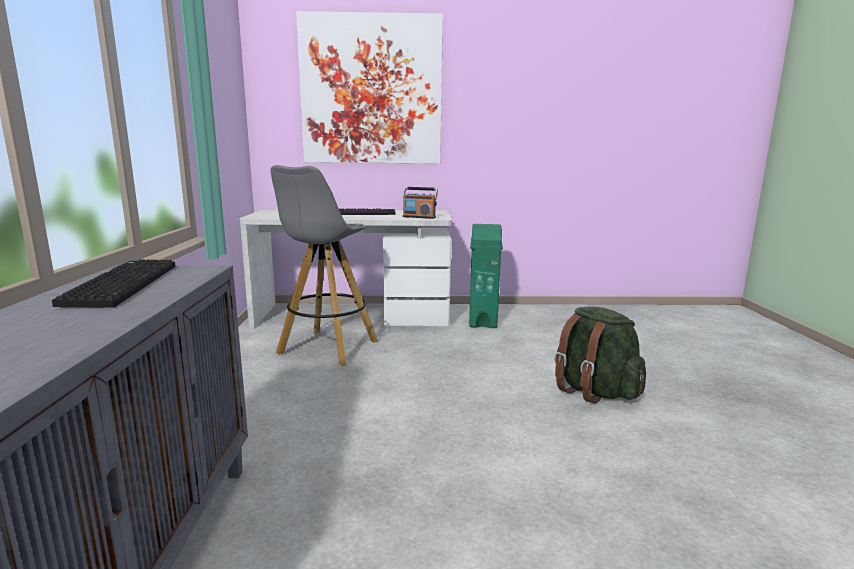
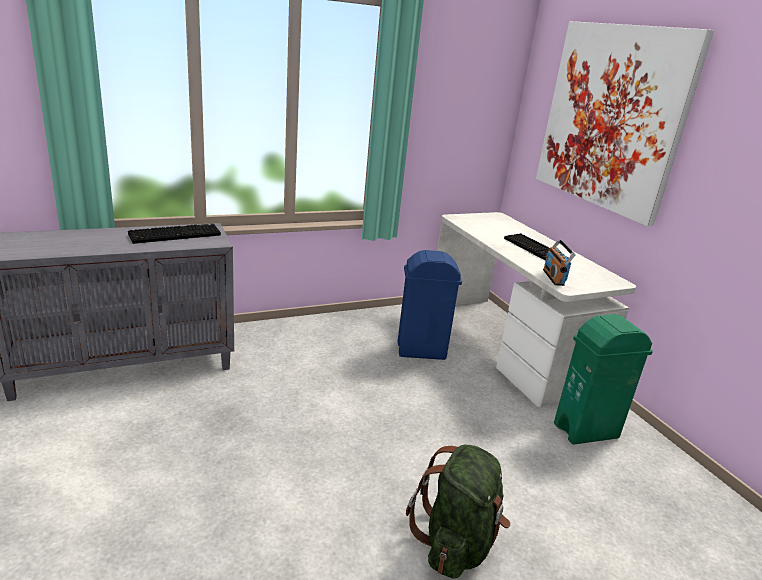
camera: 65 degrees right, 10 degrees up
(327, 348) = (420, 351): grey stool -> blue trash can

